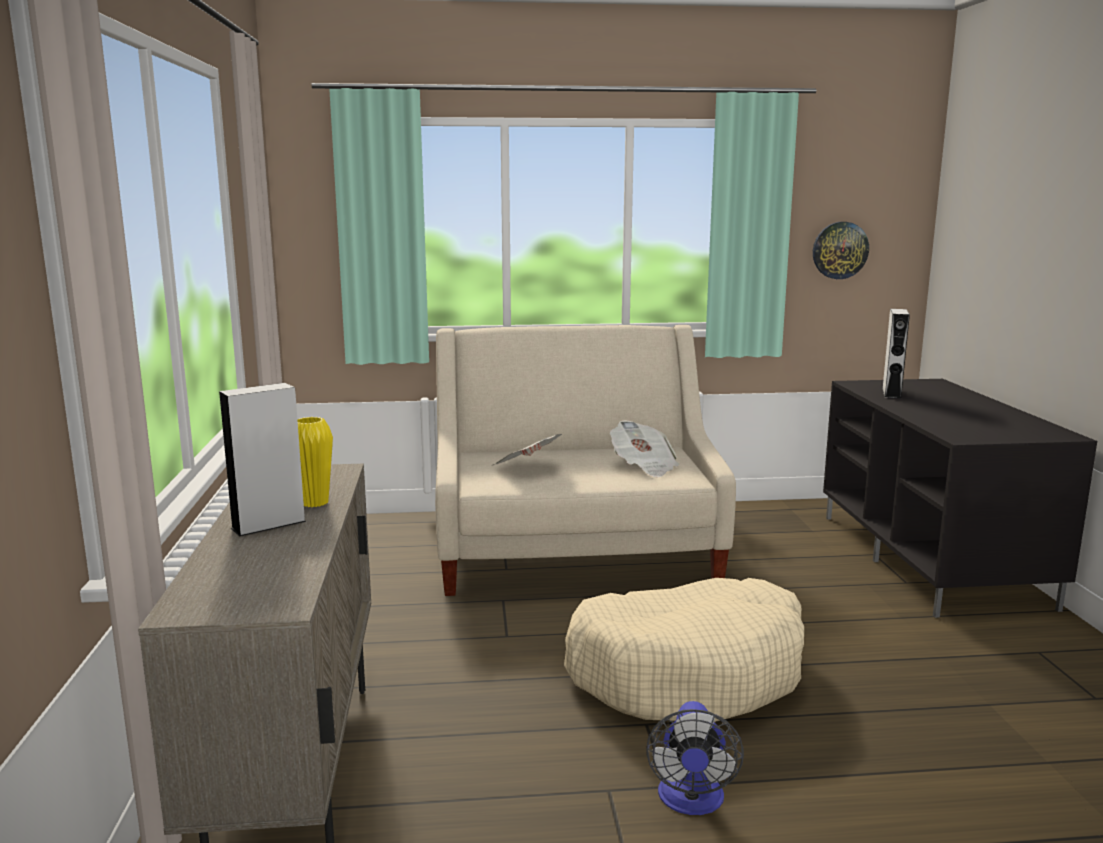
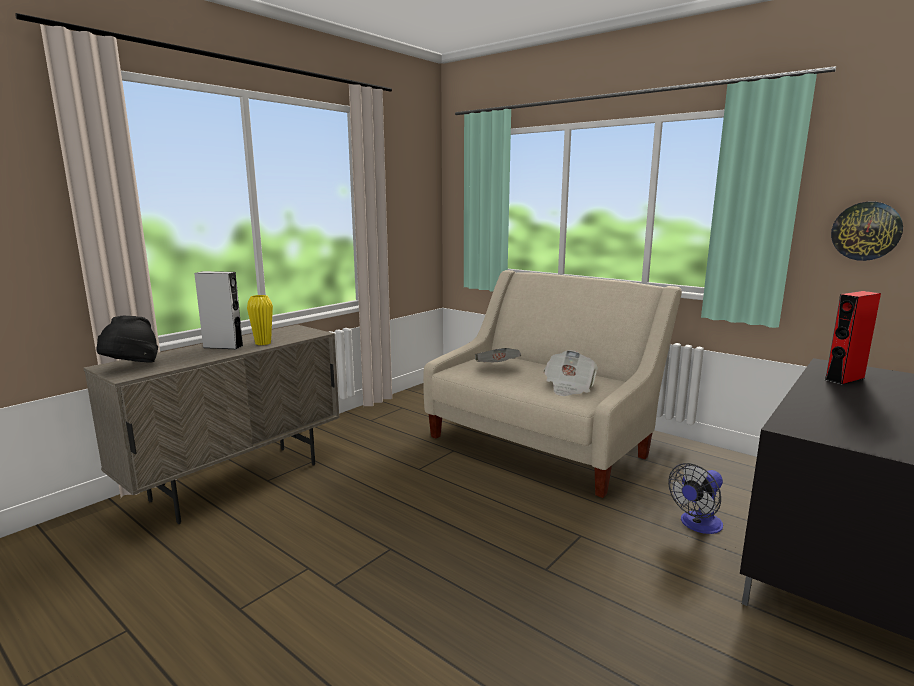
camera: 45 degrees right, 0 degrees up
(239, 595) = (131, 367): none -> black hat
(688, 673) = (468, 536): beige dog bed -> none
(691, 801) = (327, 600): fan -> fan (697, 525)
(891, 393) = (844, 379): grey speaker -> red speaker

